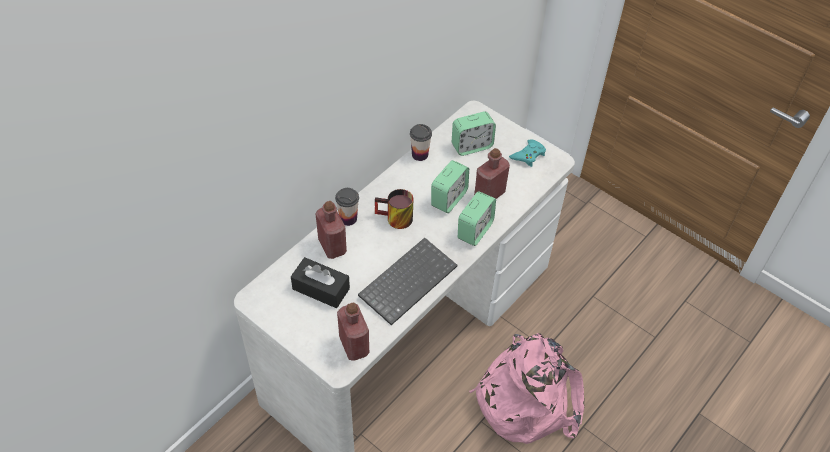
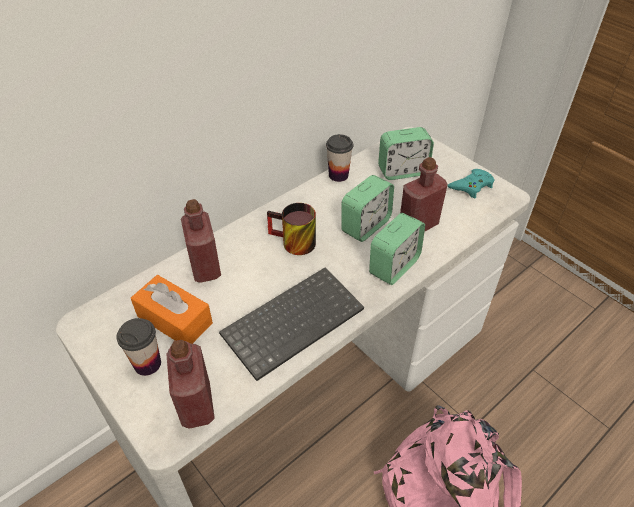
camera: 10 degrees right, 5 degrees down
(321, 289) = (174, 320): black tissue box -> orange tissue box
(348, 218) = (234, 237): cup -> cup (147, 364)

